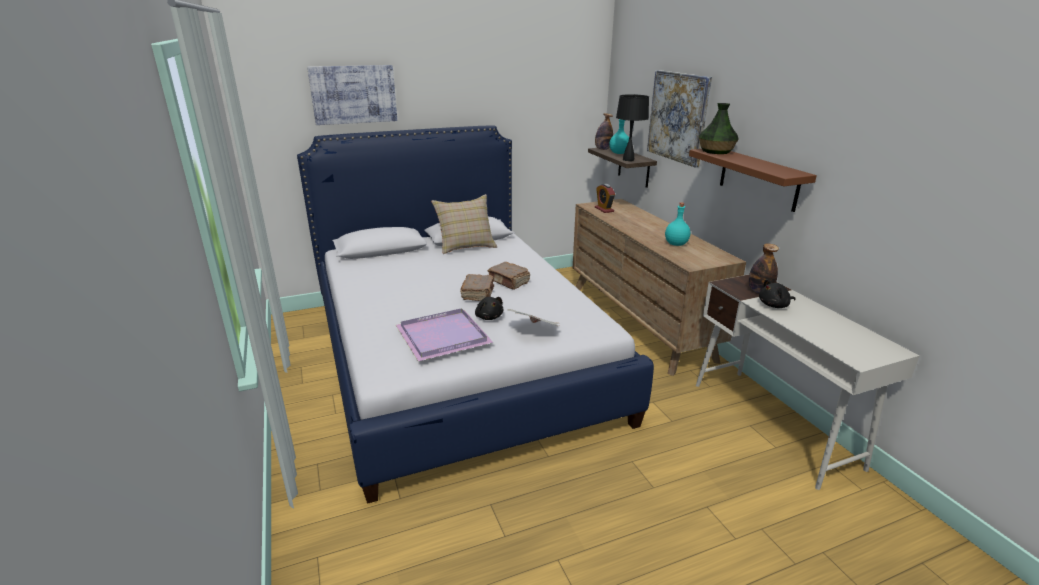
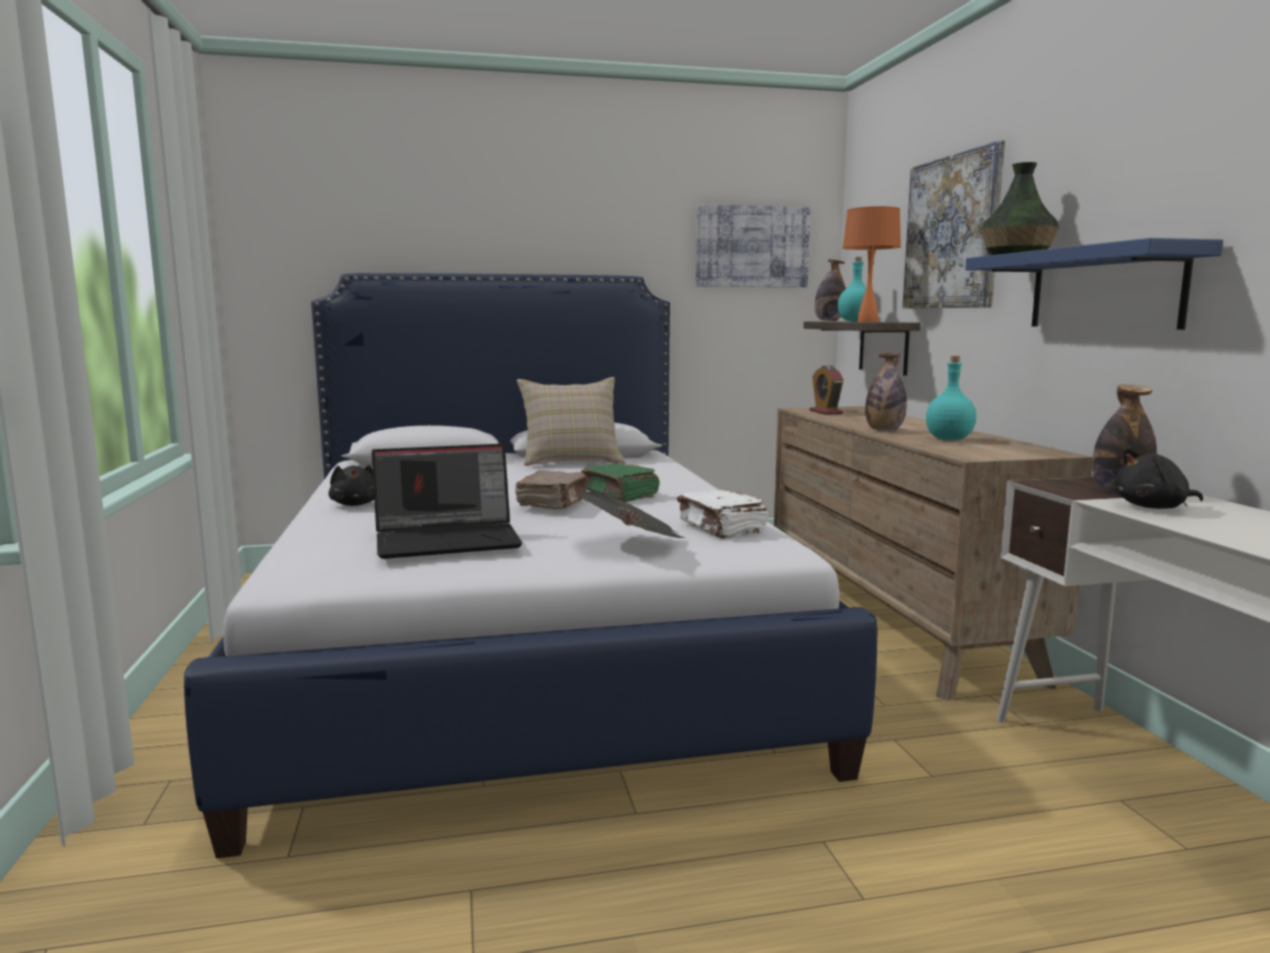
camera: 10 degrees right, 15 degrees down
(353, 94) = (413, 216): picture -> picture (752, 247)
(444, 335) = (449, 539): purple tray -> laptop
(488, 317) = (554, 528): black plush toy -> black plush toy (356, 504)
(509, 282) = (620, 495): brown book -> green book
(572, 311) = (721, 528): none -> white book
(628, 160) = (867, 322): black table lamp -> orange table lamp
(641, 234) = (884, 430): none -> bottle
(758, 178) = (1104, 289): brown shelf -> blue shelf

